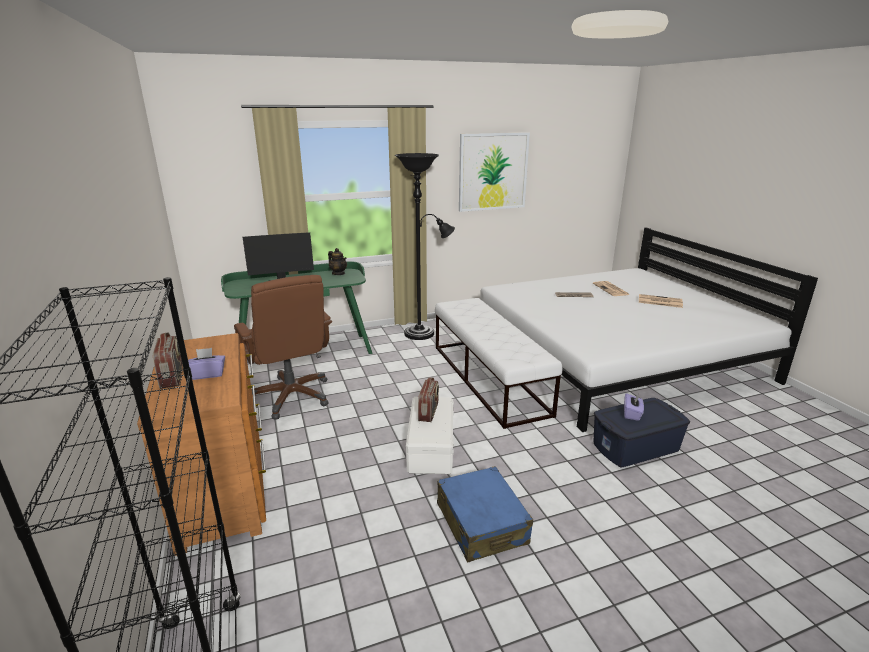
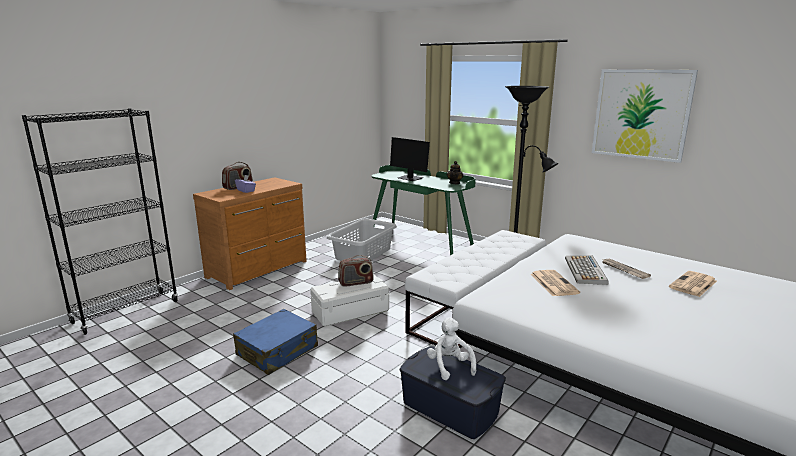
camera: 60 degrees right, 5 degrees down
(291, 396) = (362, 254): brown office chair -> grey laundry basket
(566, 306) = (585, 271): none -> keyboard
(632, 414) = (450, 366): purple tissue box -> white plush toy
(659, 301) = (711, 315): newspaper -> newspaper (553, 283)

